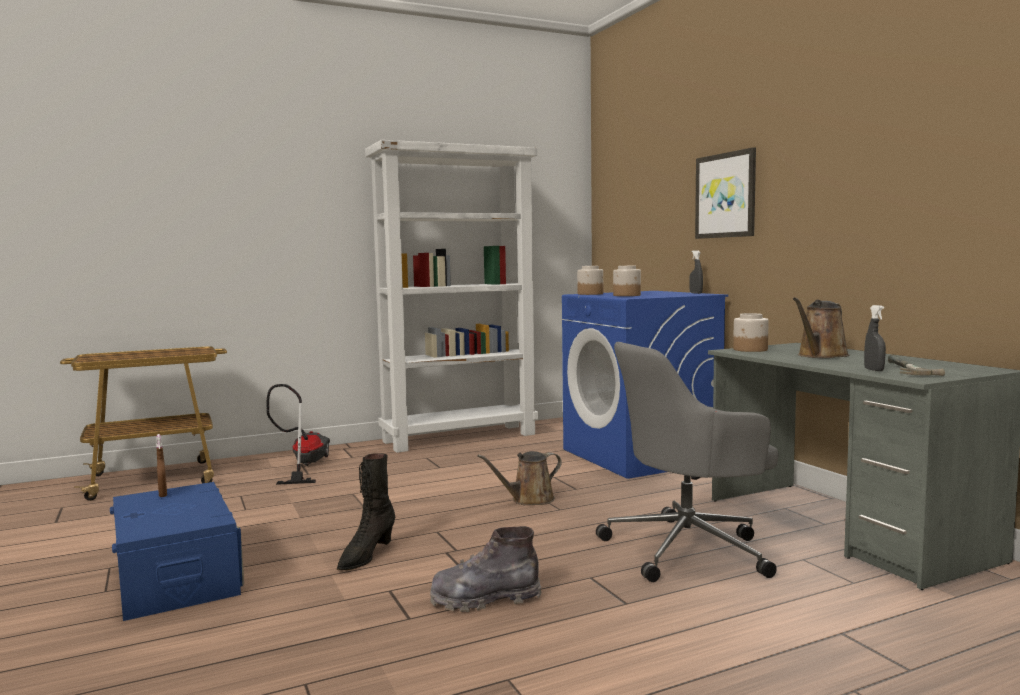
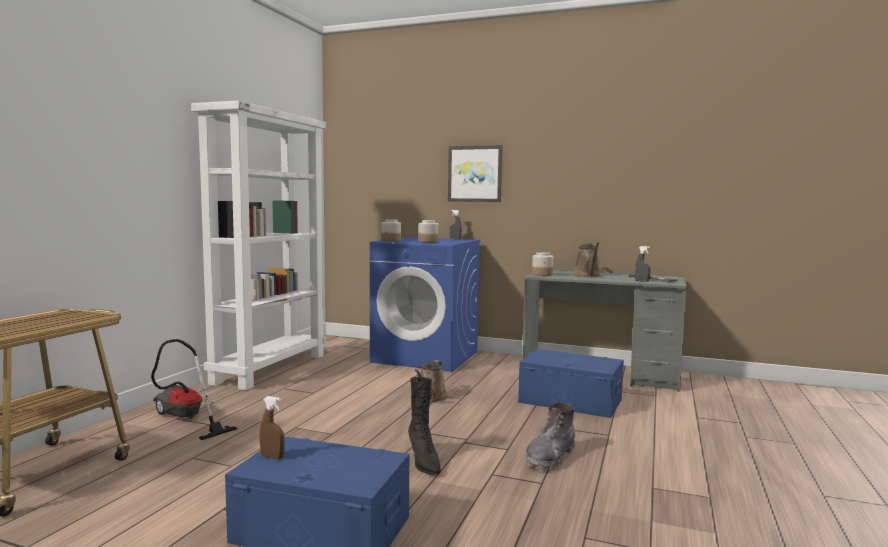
camera: 45 degrees left, 0 degrees up
(689, 549) = (570, 401): grey office chair -> blue storage box

